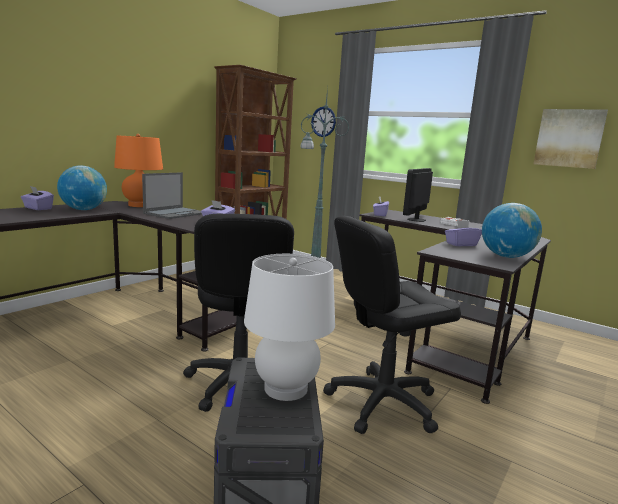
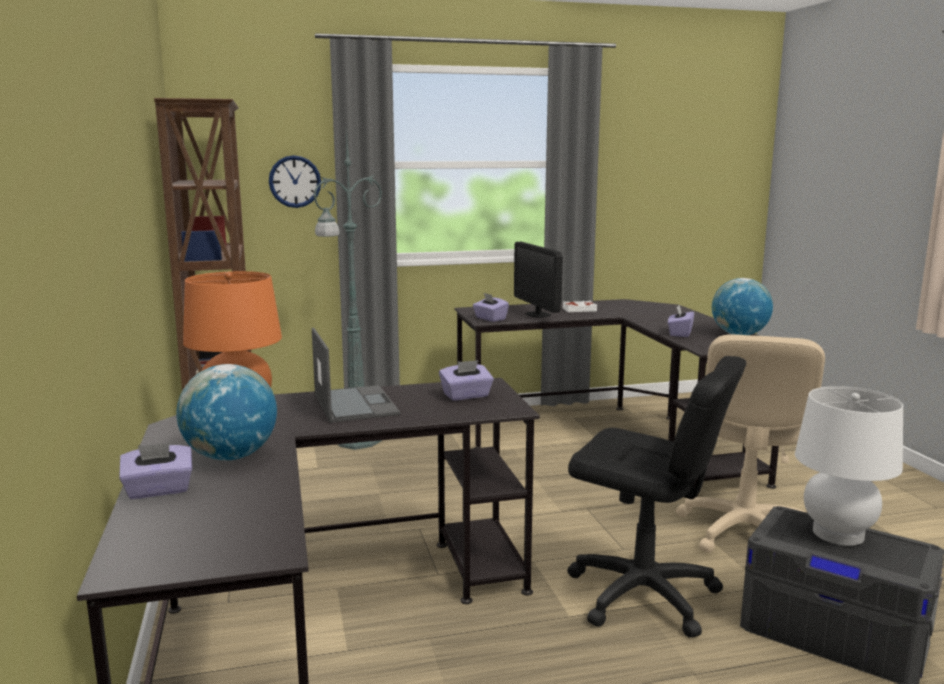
camera: 50 degrees left, 0 degrees up
(382, 402) = (743, 531): black office chair -> beige office chair
(569, 138) = (643, 187): picture -> none

